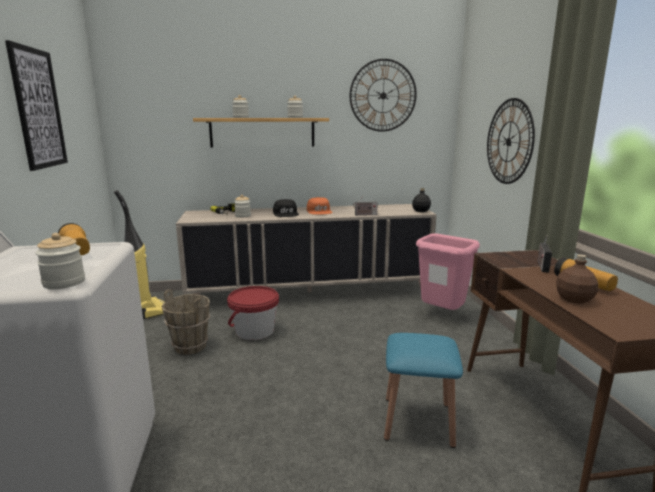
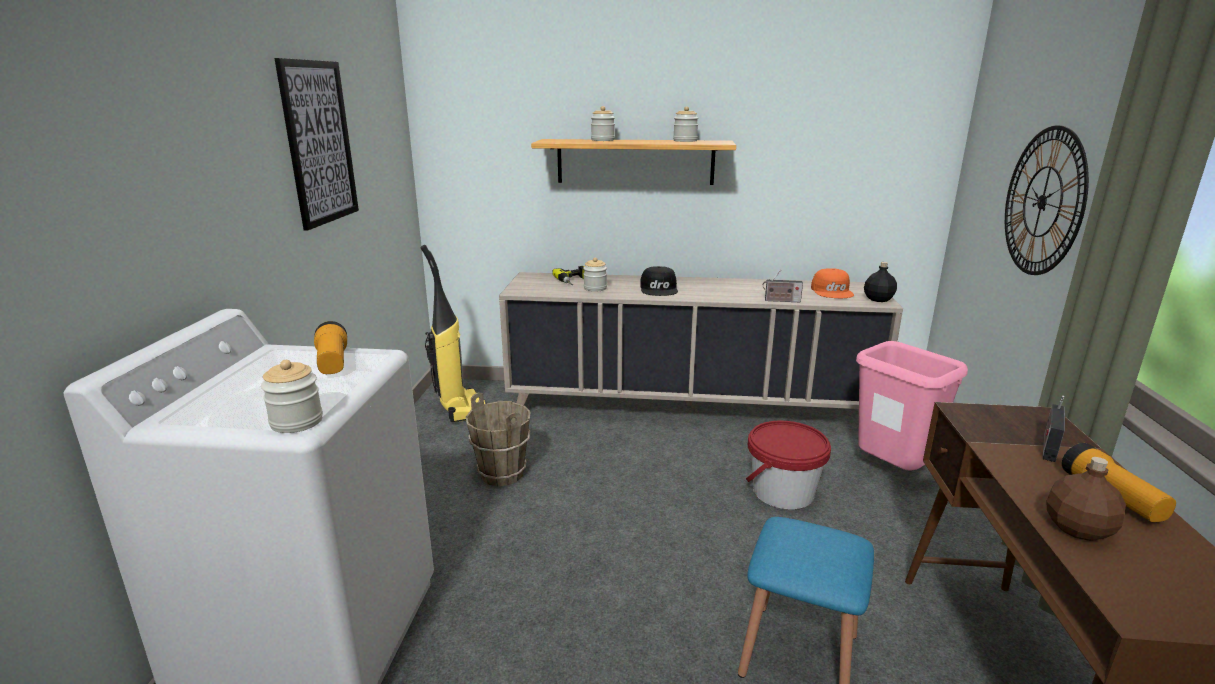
camera: 15 degrees right, 5 degrees up
(254, 331) = (594, 461): red bucket -> red bucket (783, 492)
(319, 211) = (712, 288): orange cap -> orange cap (832, 291)
(383, 95) = (834, 105): wall clock -> none

